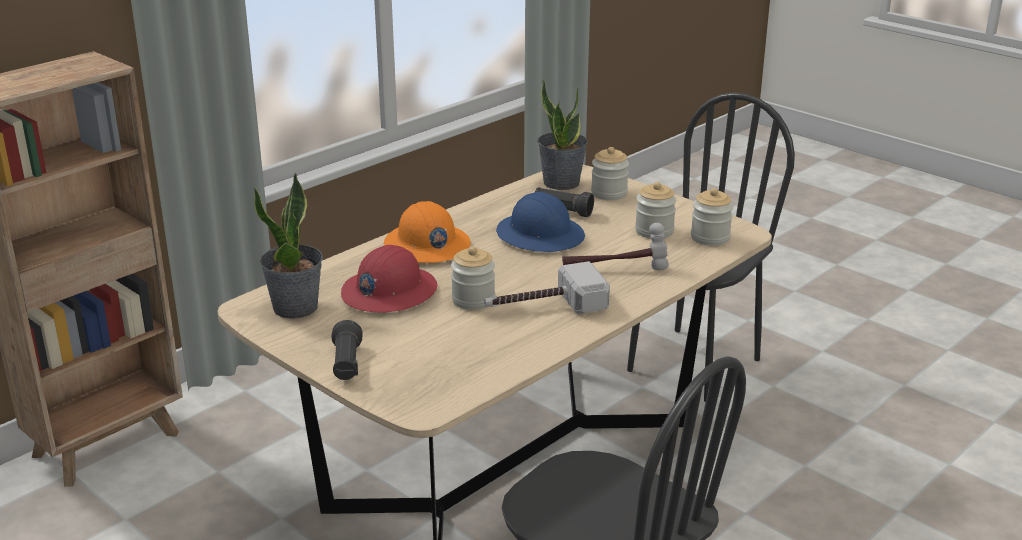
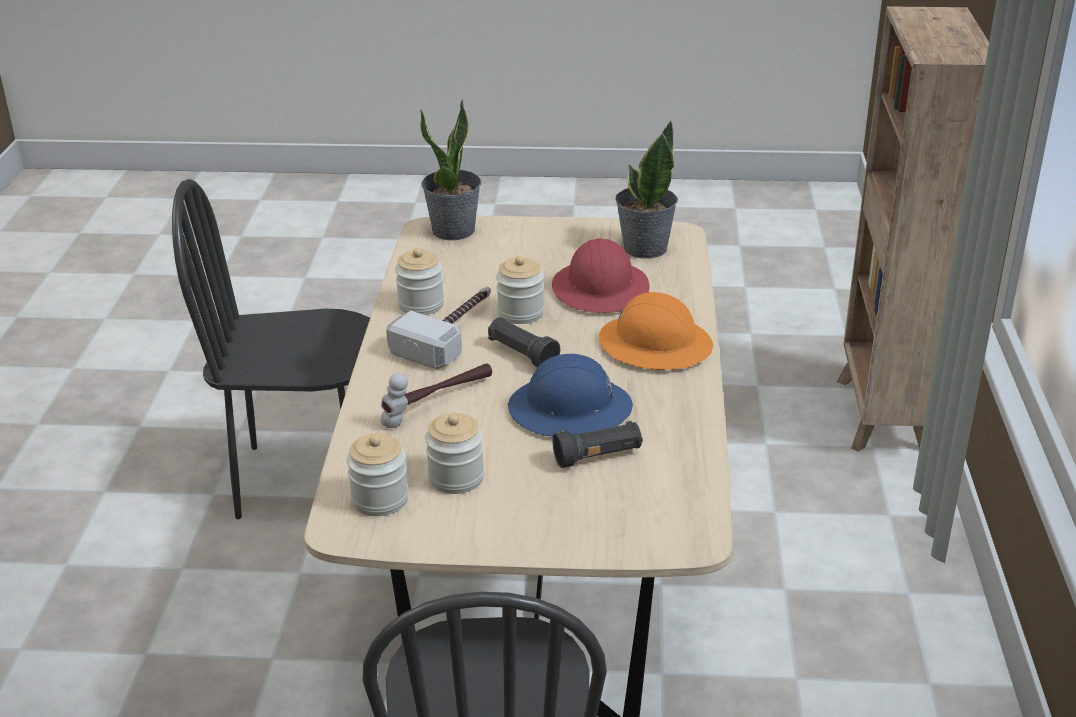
camera: 140 degrees right, 5 degrees up
(347, 364) = (529, 231): black flashlight -> black flashlight (522, 354)
(561, 182) = (672, 508): potted plant -> potted plant (454, 230)
(609, 193) = (587, 518): jar -> jar (421, 304)

